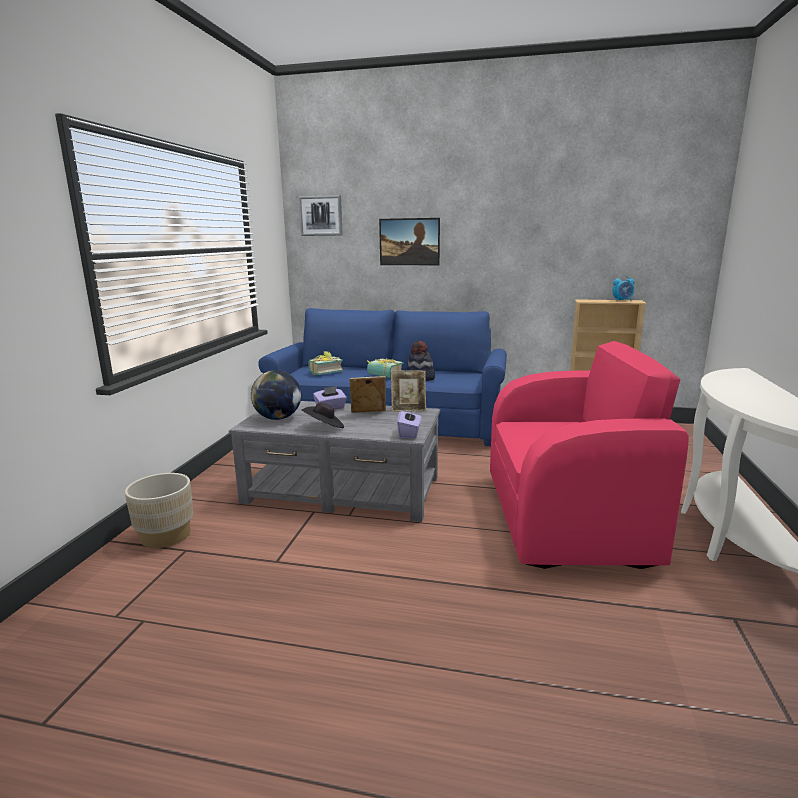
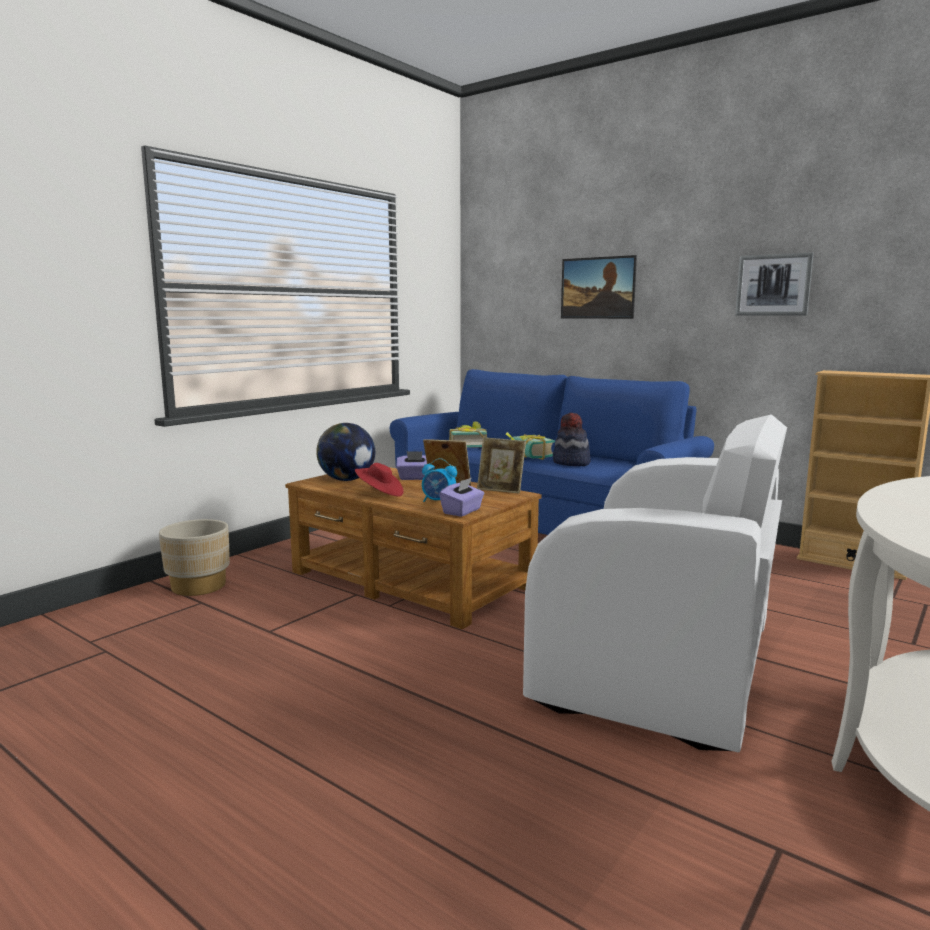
camera: 25 degrees right, 5 degrees down
(321, 216) = (498, 258): picture -> picture (773, 285)
(324, 427) = (379, 493): black hat -> red hat
(343, 490) = (411, 580): grey coffee table -> brown coffee table
(566, 517) = (661, 665): pink armchair -> white armchair
(622, 300) = (896, 374): alarm clock -> alarm clock (438, 502)

